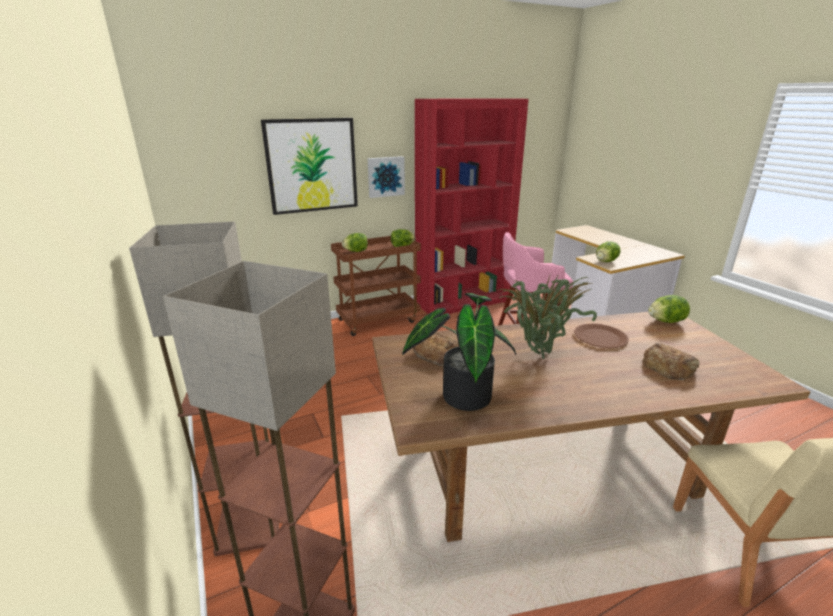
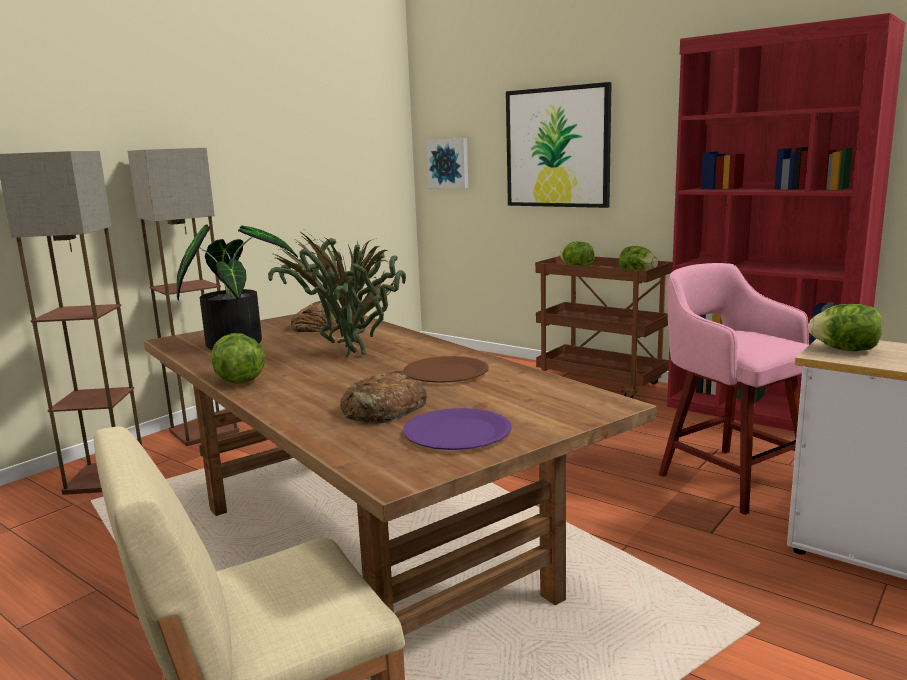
camera: 65 degrees right, 10 degrees down
(385, 176) = (655, 168): picture -> picture (449, 163)
(666, 321) = (576, 402): lettuce -> lettuce (239, 381)
(710, 355) = (457, 432): none -> purple plate

